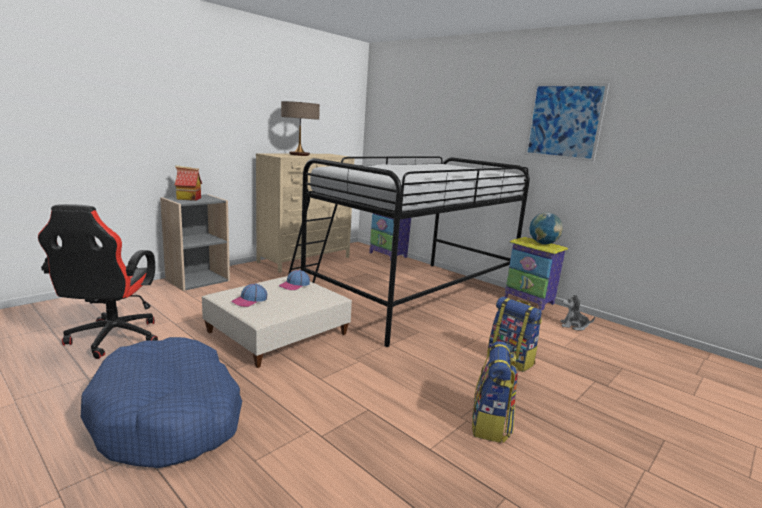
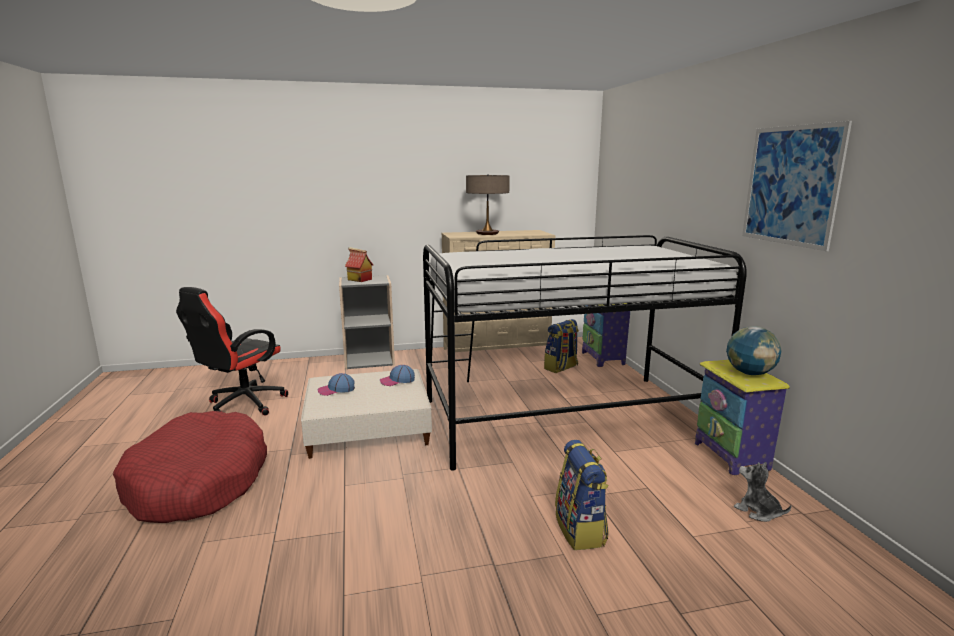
camera: 35 degrees right, 0 degrees up
(169, 417) = (198, 482): blue dog bed -> red dog bed
(491, 424) = (441, 597): backpack -> backpack (561, 368)

